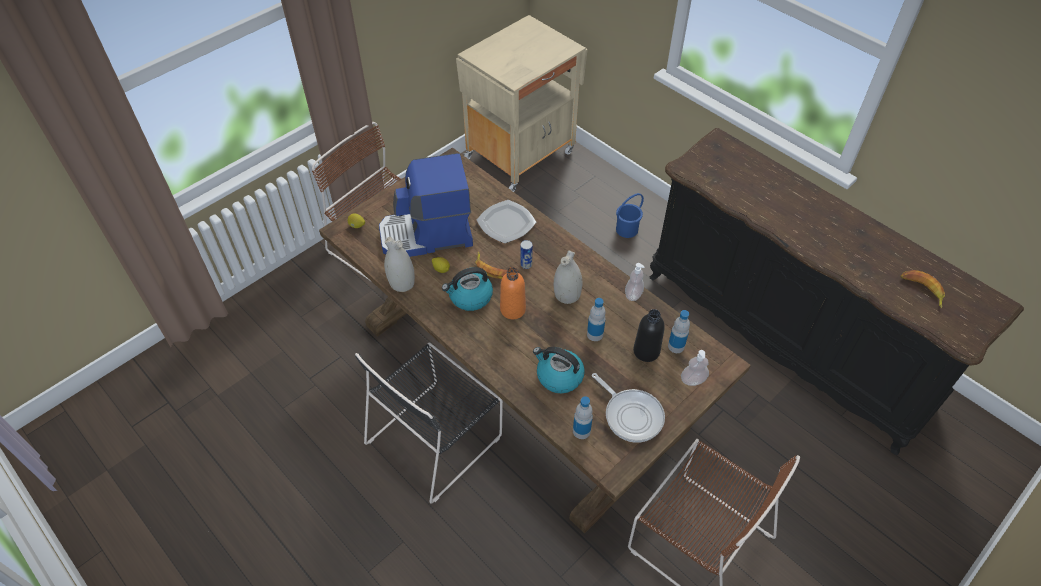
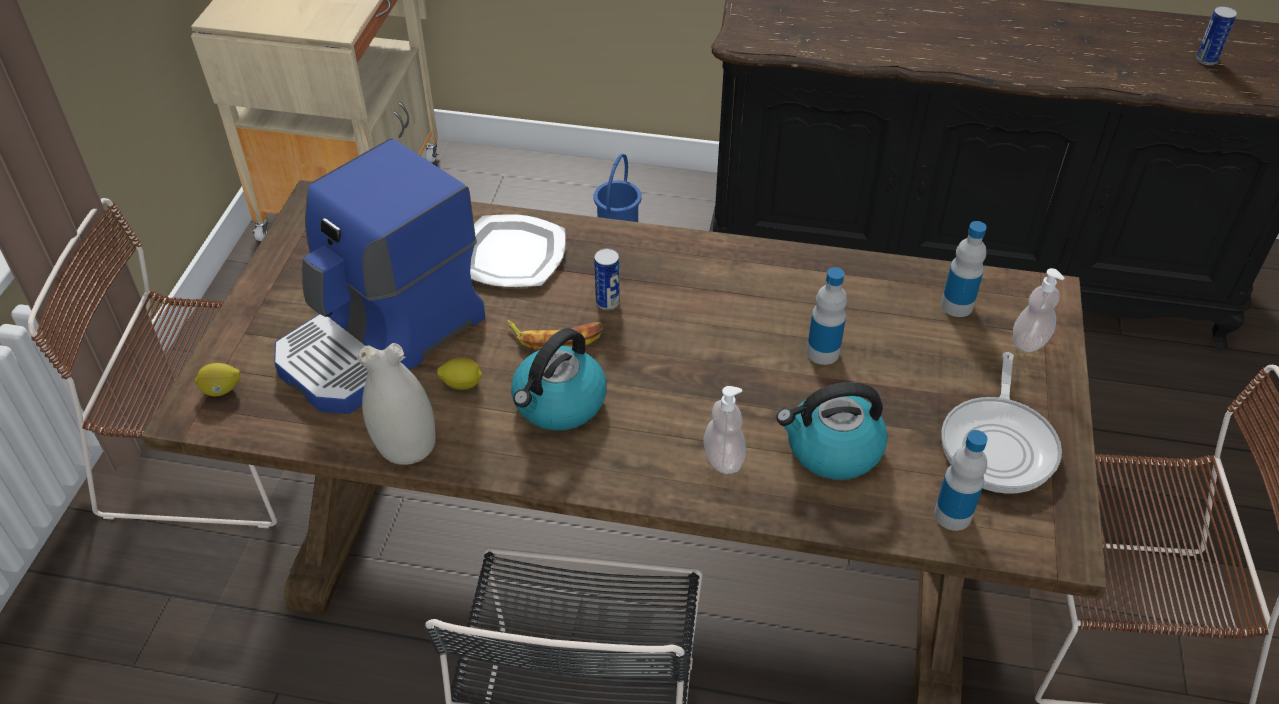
camera: 35 degrees left, 5 degrees down
(513, 309) = (653, 384): orange bottle -> none
(567, 295) = (720, 316): white vase -> none
(631, 415) = (999, 444): frying pan -> frying pan turned 90 degrees clockwise
(633, 294) = (821, 263): soap dispenser -> soap dispenser (723, 459)
(646, 351) = (923, 336): black bottle -> none
(922, 290) = (1206, 60): banana -> can

